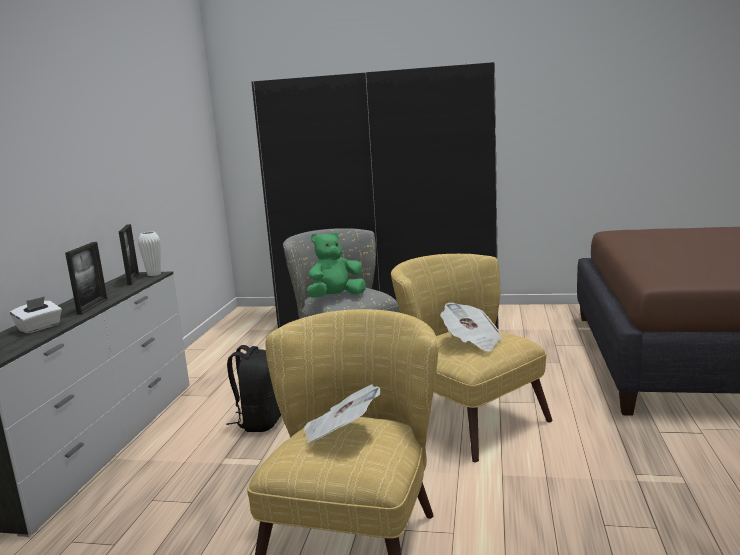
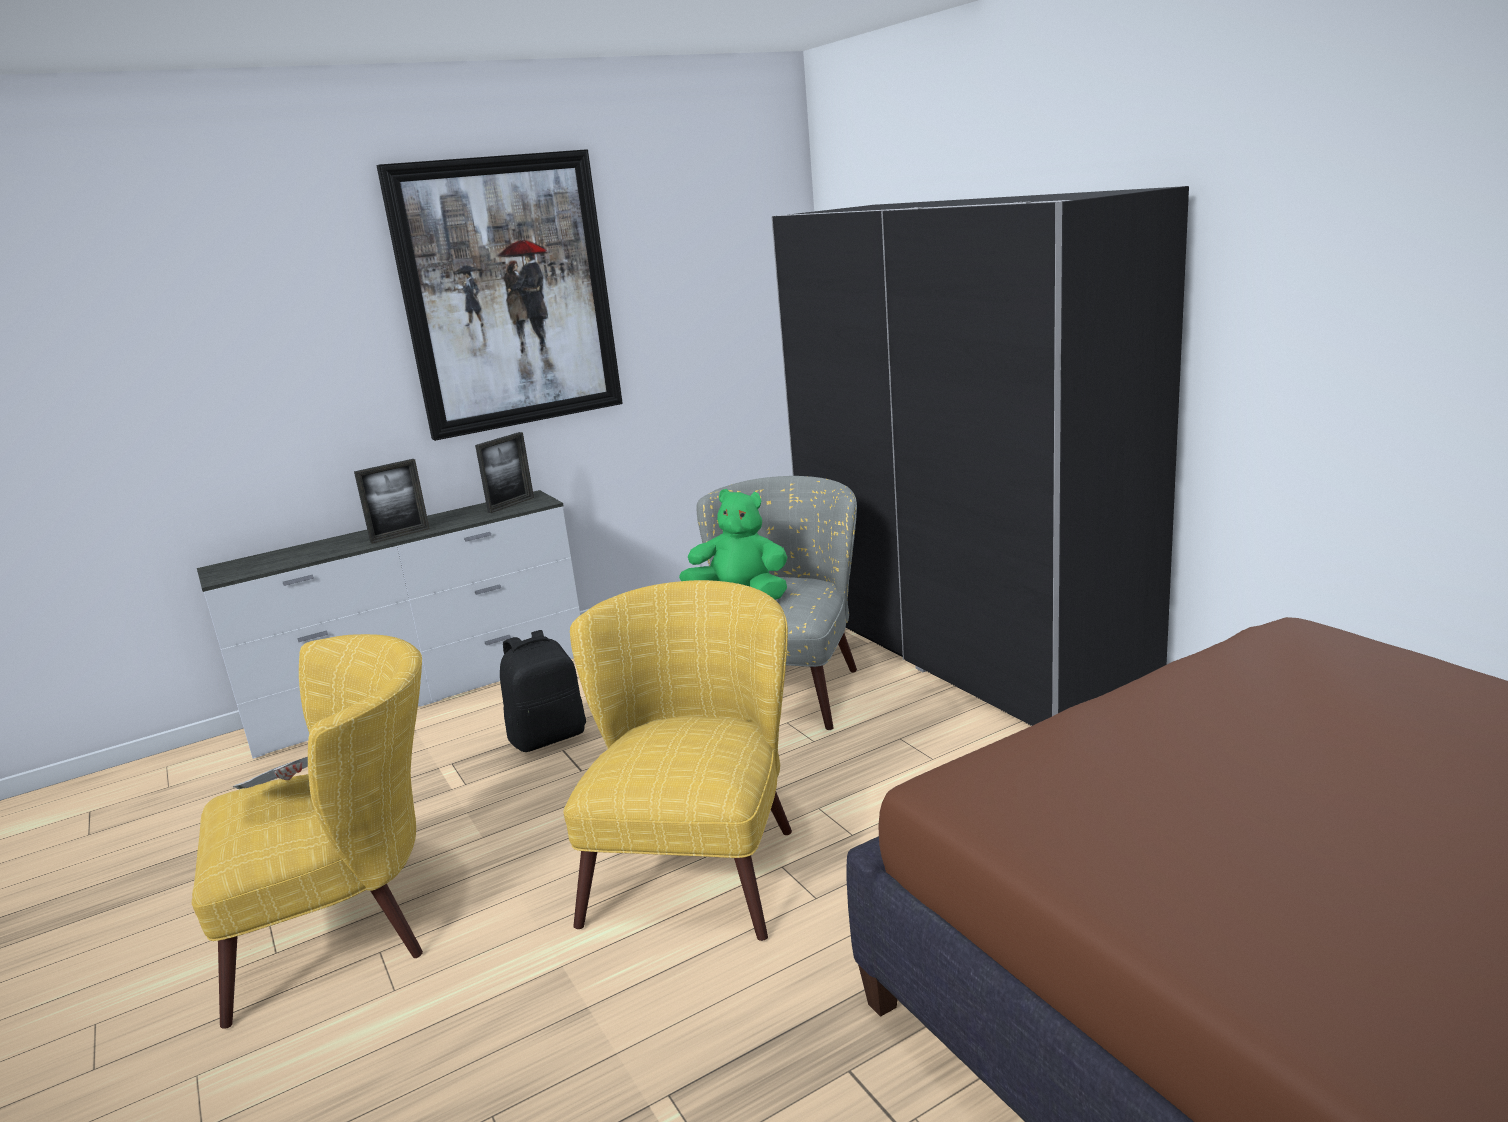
camera: 50 degrees right, 5 degrees up
(39, 327) = (320, 550): white tissue box -> none
(97, 122) = (508, 294): none -> picture
(154, 274) = (541, 502): white vase -> none
(472, 342) = (658, 749): newspaper -> none

